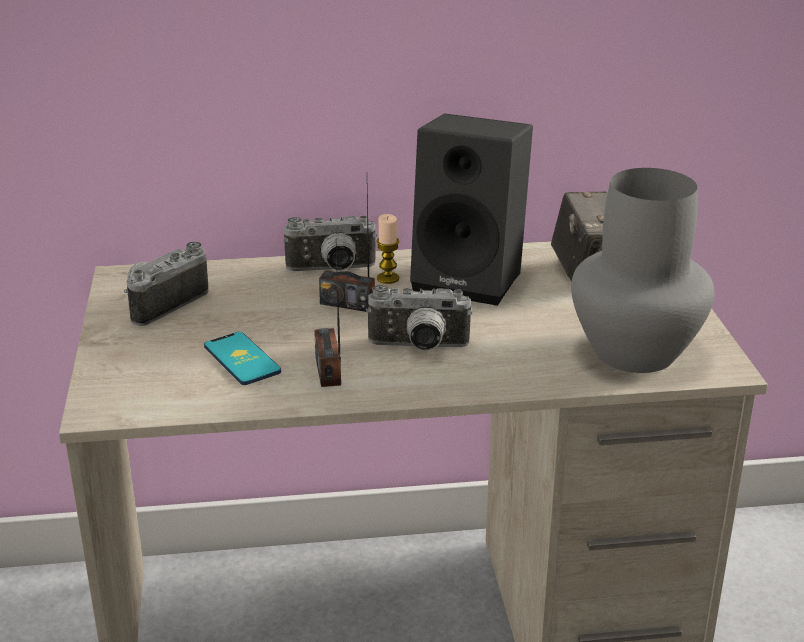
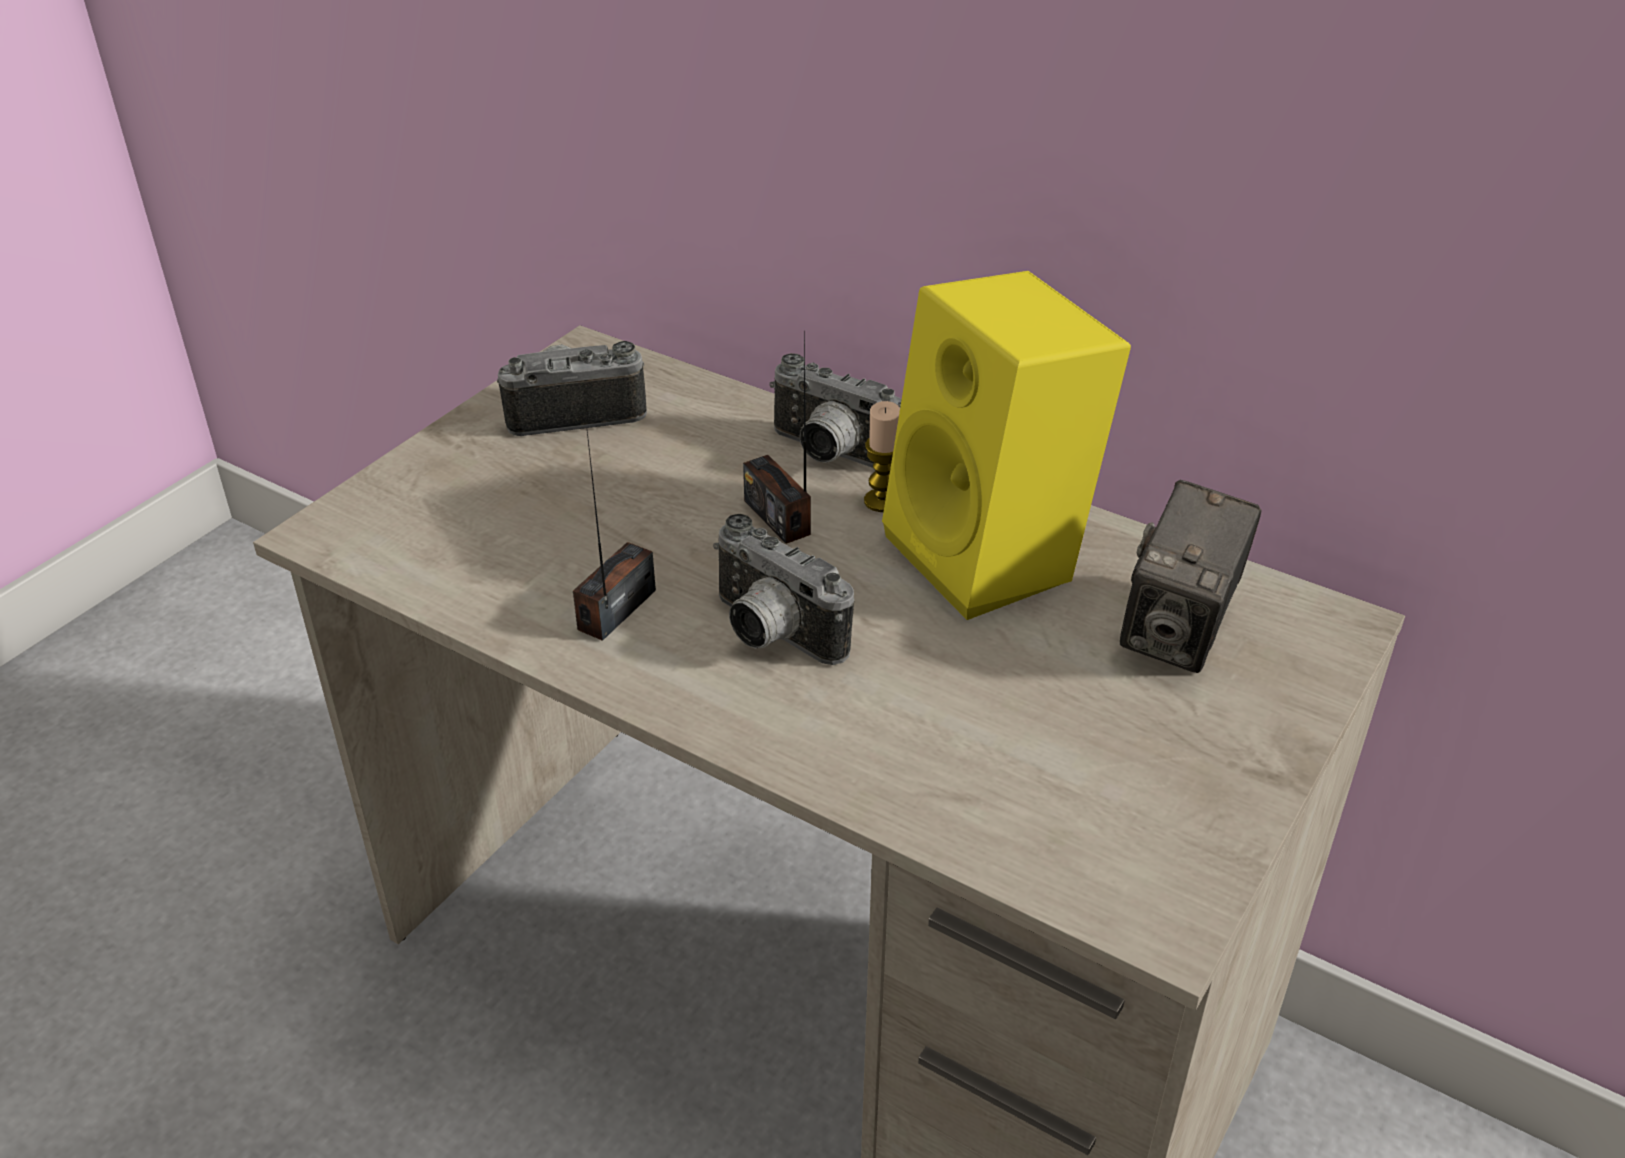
camera: 40 degrees right, 10 degrees up
(242, 359) = (549, 539): phone -> none
(472, 279) = (994, 557): black speaker -> yellow speaker
(632, 353) = (1054, 810): grey vase -> none

